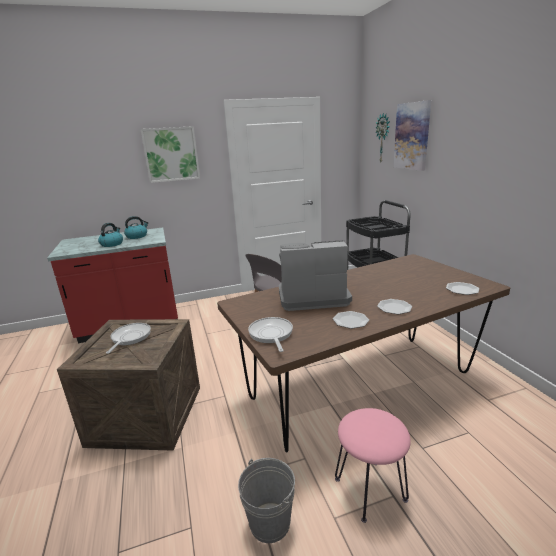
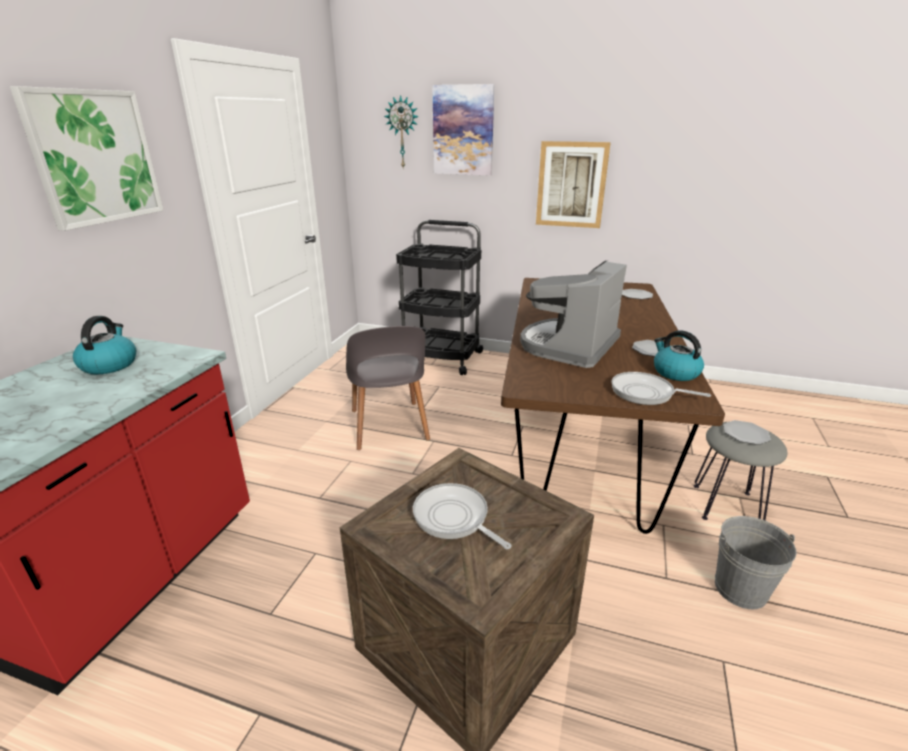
camera: 55 degrees left, 5 degrees up
(112, 244) = (95, 396): kettle -> kettle (675, 372)
(370, 489) = (726, 505): pink stool -> grey stool
(394, 308) = (643, 326): plate -> plate (745, 434)
(474, 183) = (571, 185): none -> picture

